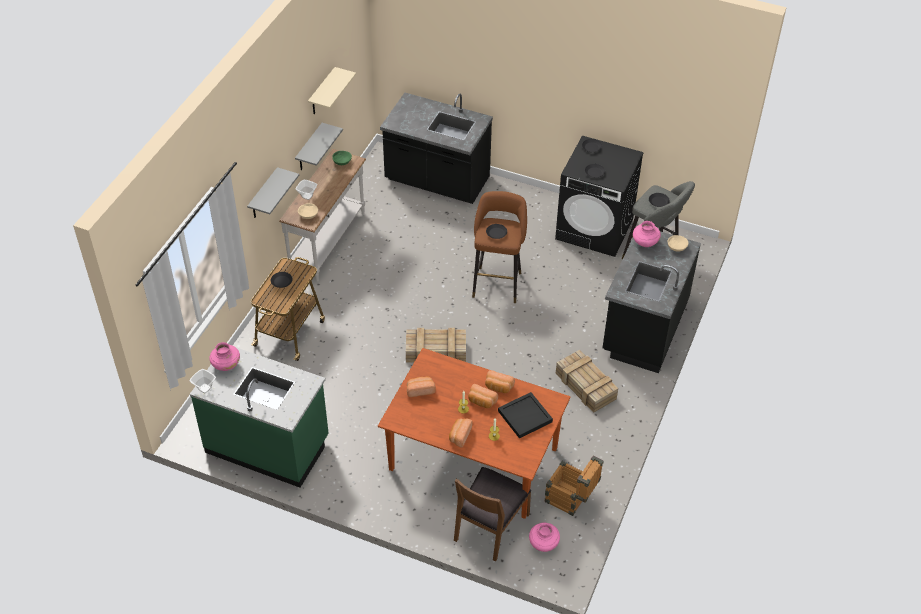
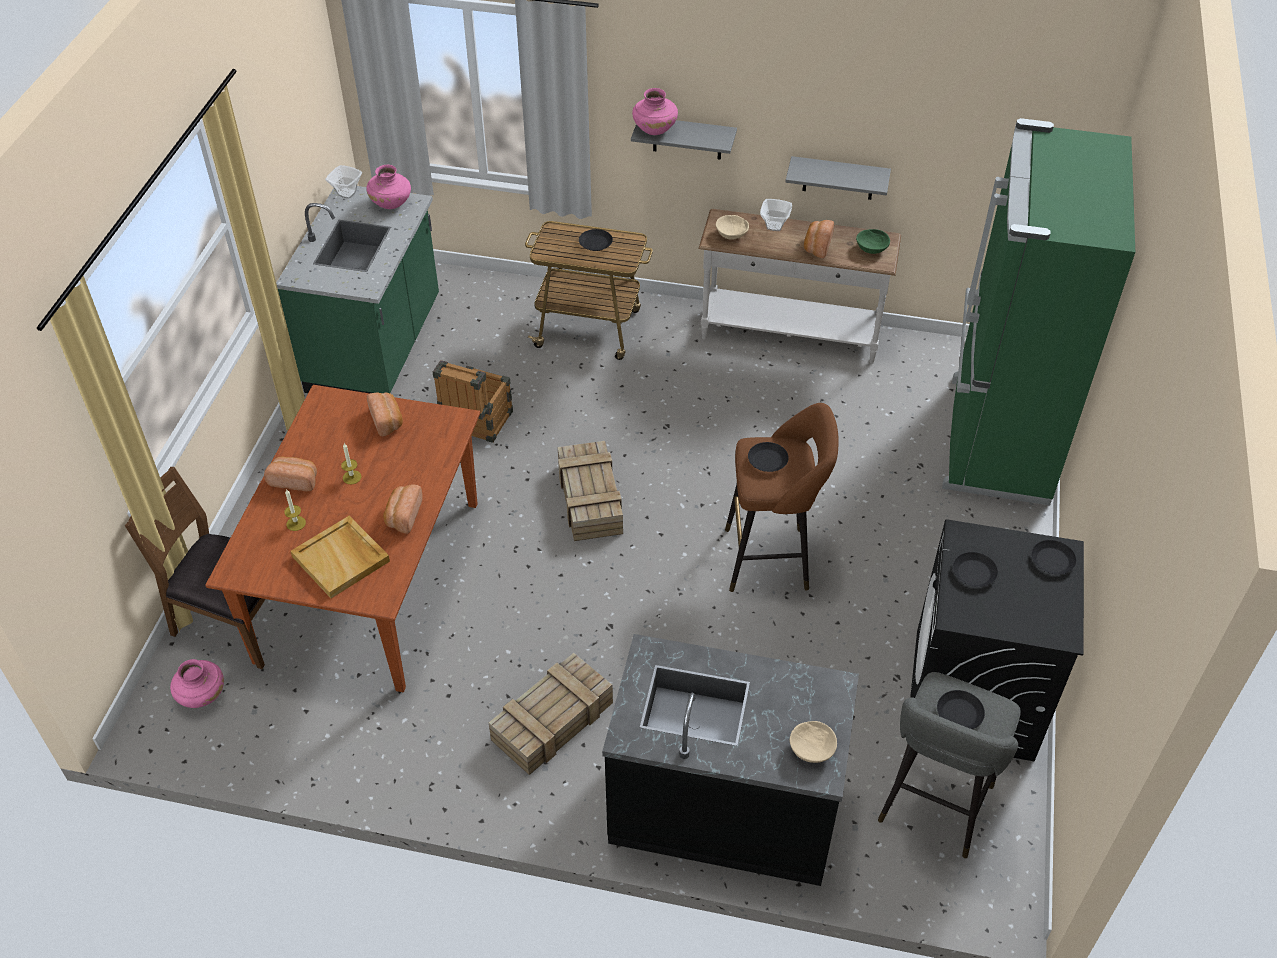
camera: 80 degrees right, 0 degrees up
(322, 92) = (909, 121): beige shelf -> none
(437, 180) = (995, 440): black counter -> green fridge
(481, 401) = (369, 498): bread -> bread (817, 246)
(525, 416) = (342, 559): black tray -> beige tray
(571, 500) = (291, 725): crate -> crate (477, 426)
(645, 243) = (807, 689): pink vase -> pink vase (654, 130)

